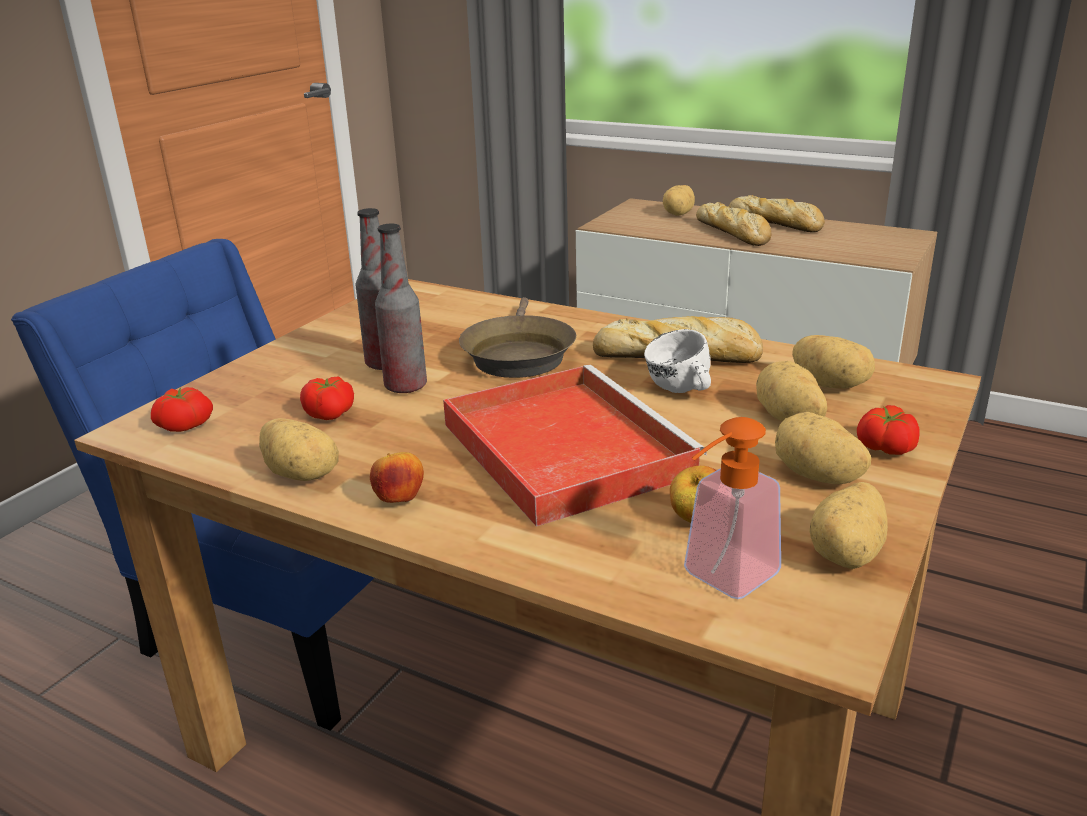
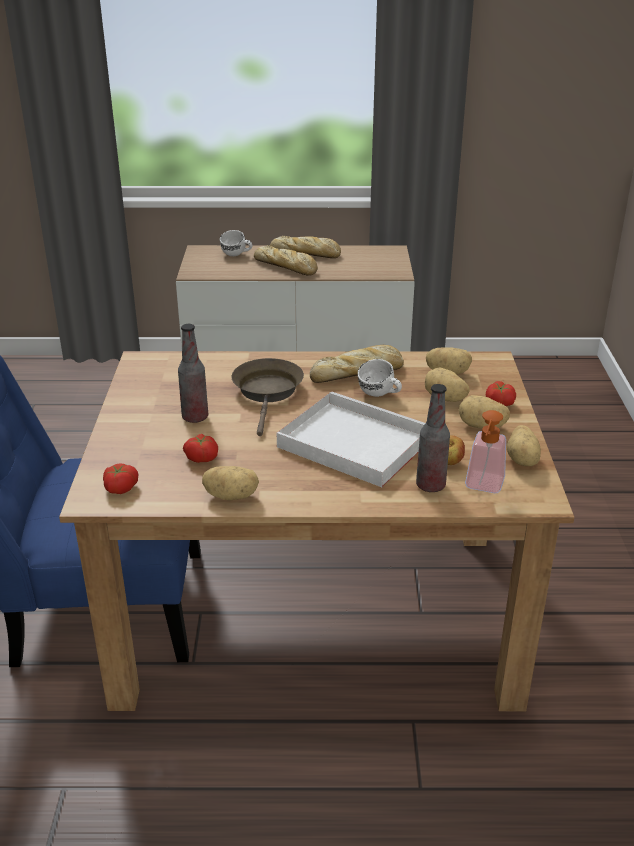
camera: 30 degrees left, 5 degrees up
(399, 500) = (301, 494): apple -> none
(406, 386) = (225, 429): bottle -> bottle (430, 485)
(518, 355) = (268, 392): brown frying pan -> brown frying pan turned 150 degrees counterclockwise
(562, 447) = (351, 443): red tray -> white tray
(679, 214) = (236, 255): potato -> white mug

